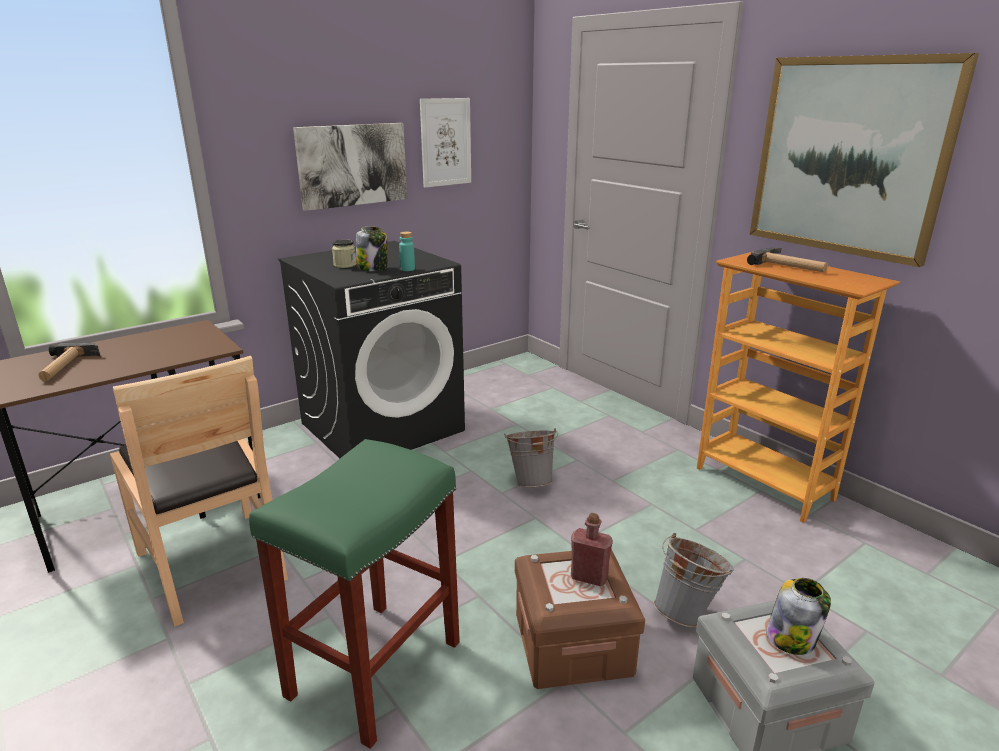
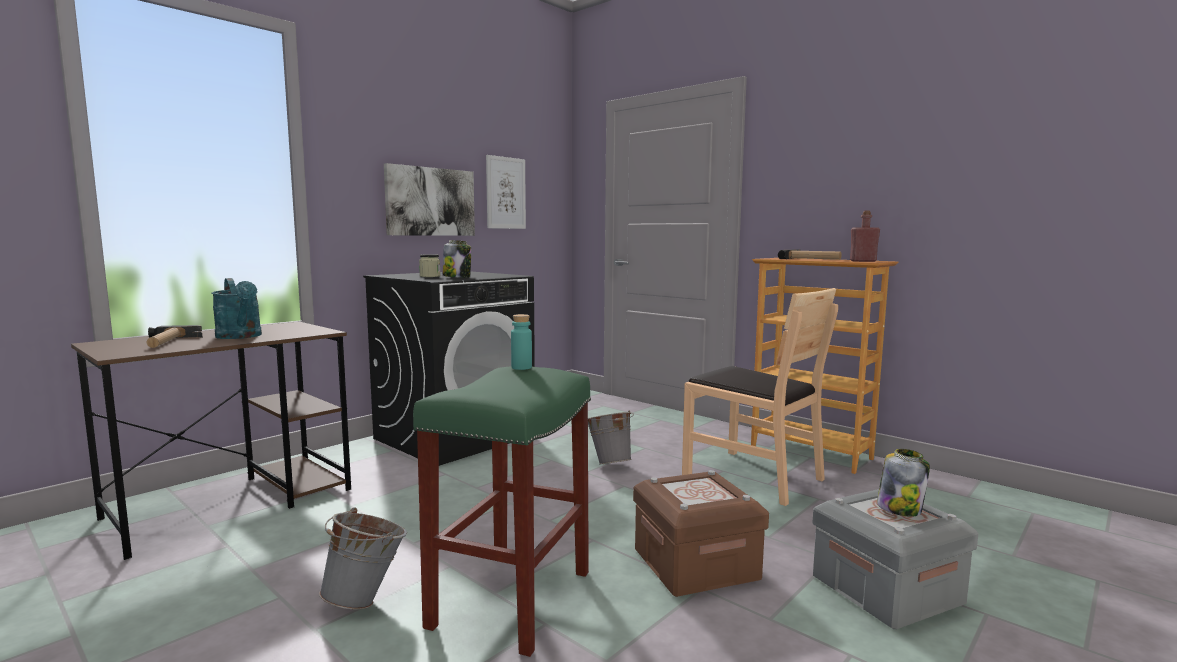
camera: 10 degrees left, 15 degrees down
(136, 357) = (241, 336): none -> turquoise watering can
(212, 563) = (312, 539): brown chair -> brown chair (753, 476)
(407, 269) = (489, 277): turquoise bottle -> turquoise bottle (521, 367)
(589, 577) = (709, 488): red bottle -> red bottle (863, 261)
(688, 612) = (787, 535): grey bucket -> grey bucket (367, 599)
(849, 157) = (843, 176): picture -> none

